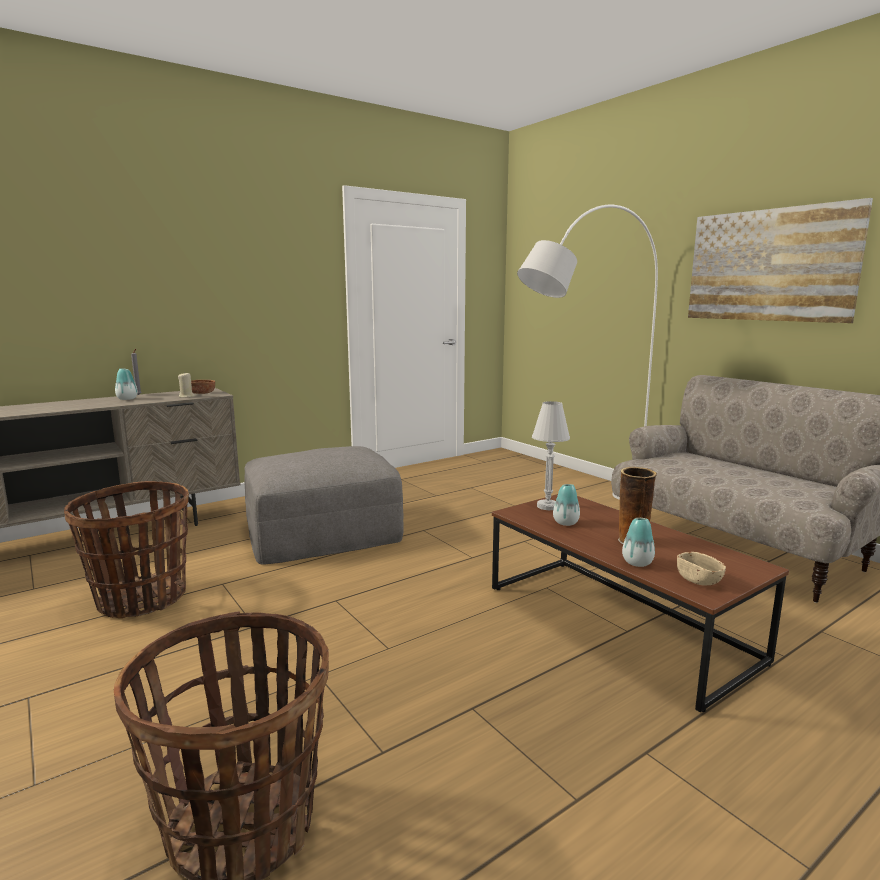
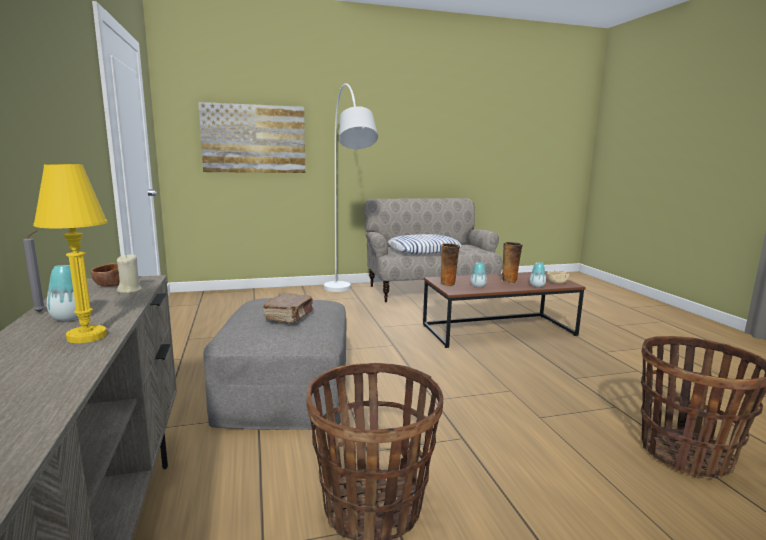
camera: 70 degrees left, 0 degrees up
(91, 405) = (86, 336): none -> yellow table lamp
(302, 458) = (289, 316): none -> brown book
(547, 506) = (448, 284): white table lamp -> vase
(713, 471) = (424, 250): none -> pillow
(769, 265) = (400, 132): picture -> picture (254, 139)

